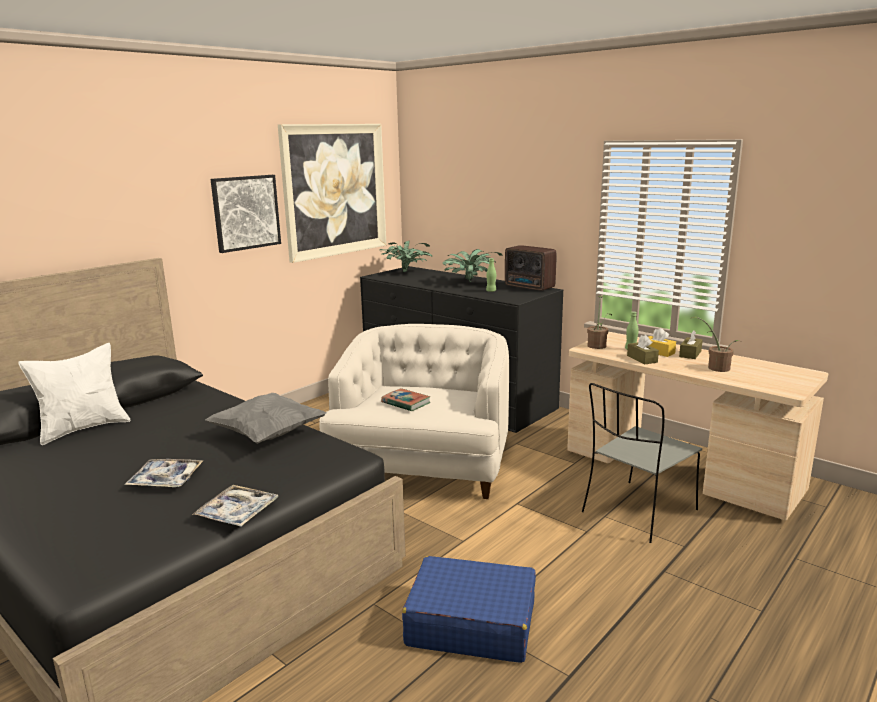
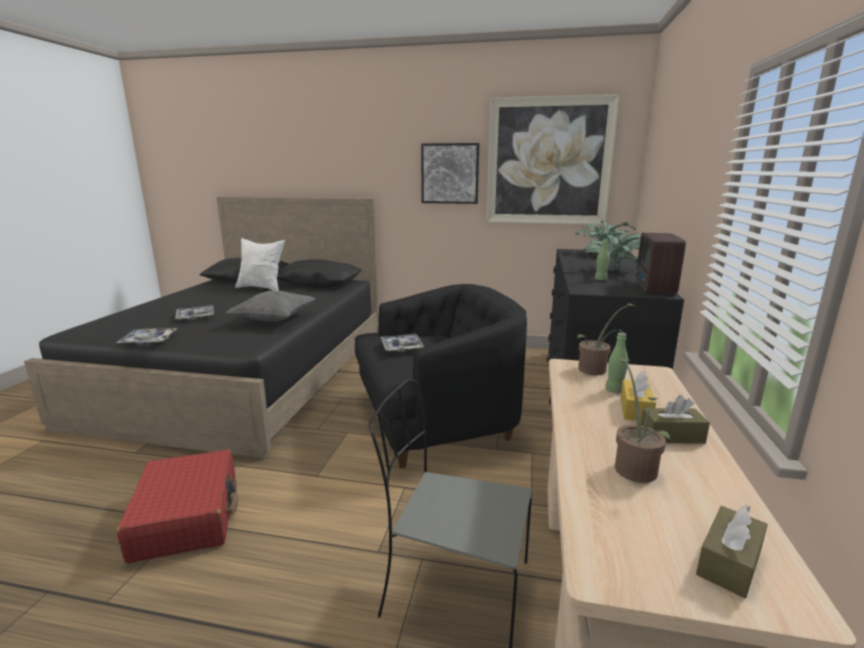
camera: 60 degrees right, 0 degrees up
(405, 403) = (402, 347): book -> tray
(423, 465) = (434, 418): white armchair -> black armchair
(470, 623) = (187, 516): blue suitcase -> red suitcase
(642, 359) = (582, 403): brown tissue box -> brown tissue box (729, 562)

